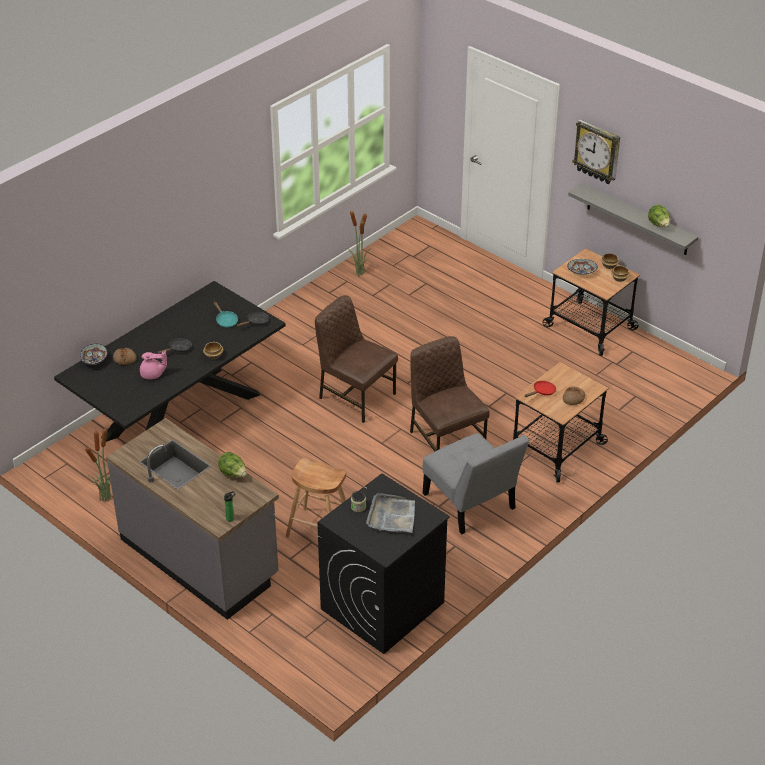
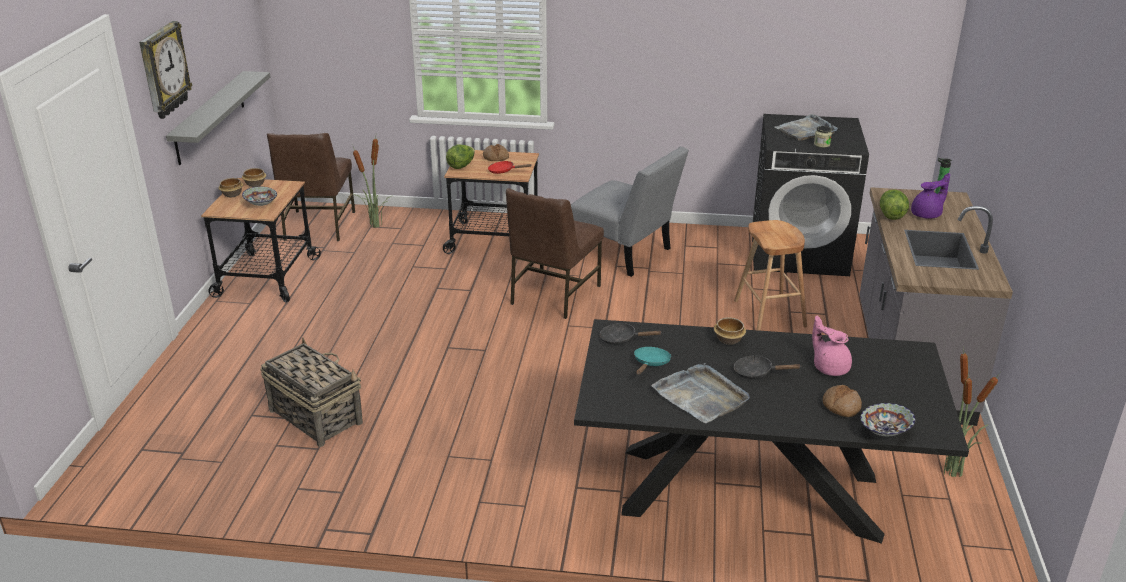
camera: 125 degrees left, 10 degrees down
(184, 322) = (701, 396): none -> grey tray
(215, 491) = (927, 215): none -> purple teapot
(355, 396) = (548, 374): brown chair -> brown chair (318, 226)
(359, 273) = (266, 486): potted plant -> potted plant (376, 226)
(403, 302) = (315, 416): none -> basket
(471, 505) = (625, 254): grey chair -> grey chair turned 105 degrees clockwise
(658, 225) = (236, 87): lettuce -> lettuce (461, 166)

